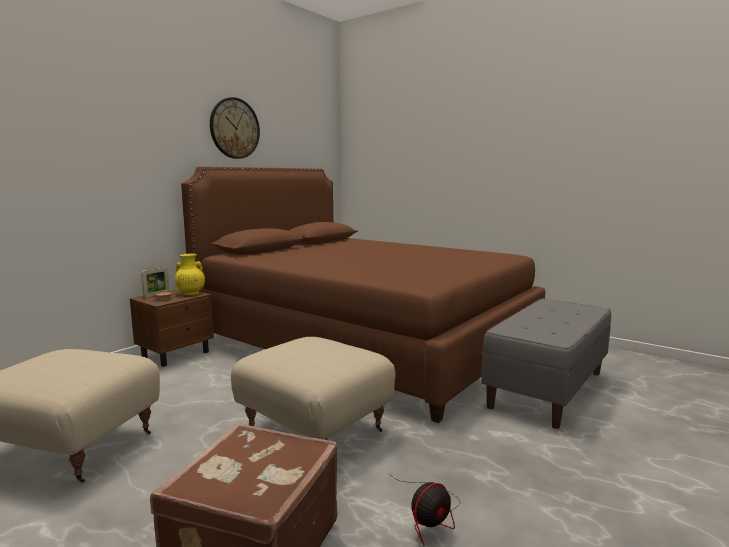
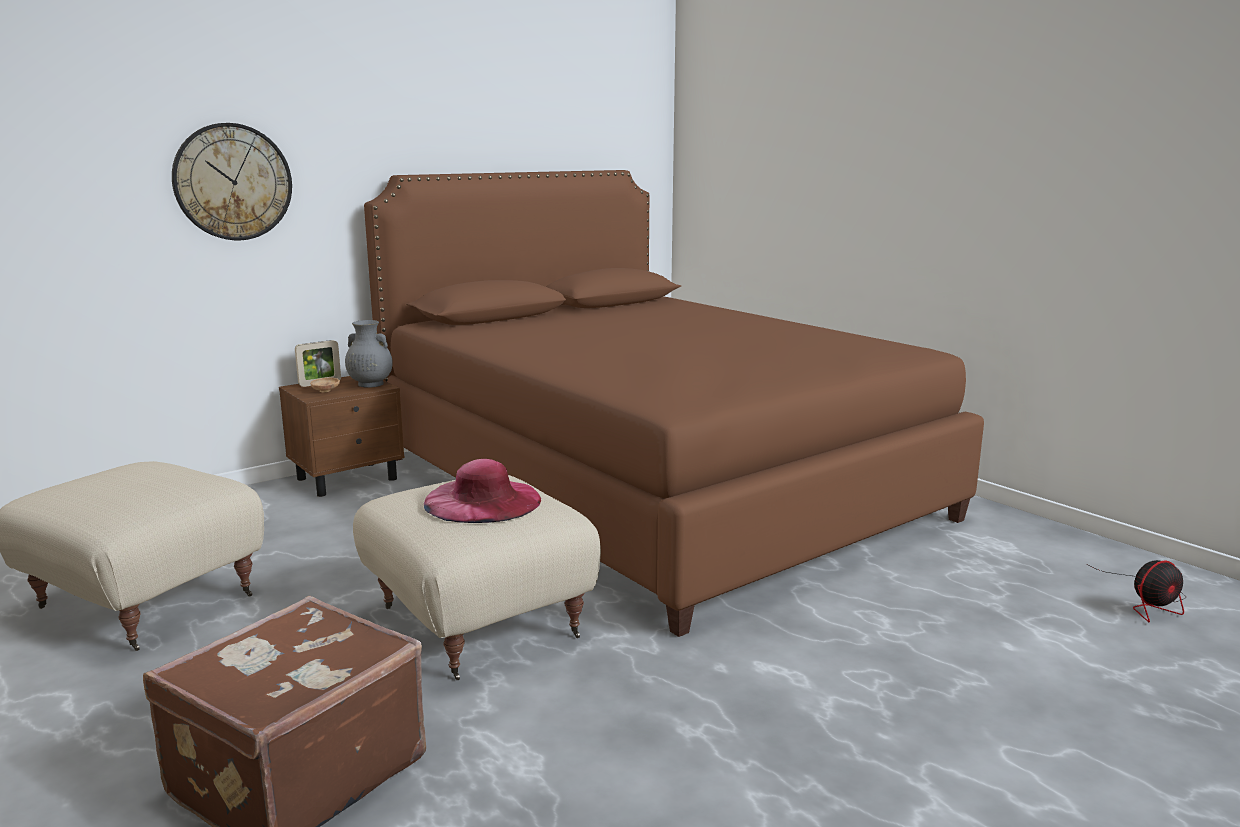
camera: 15 degrees right, 5 degrees up
(190, 293) = (370, 384): yellow vase -> grey vase
(234, 128) = (461, 106): wall clock -> wall clock (233, 182)
(319, 351) = (482, 500): none -> pink hat
(430, 516) = (566, 772): fan -> fan (1150, 602)
(547, 389) = (915, 604): grey bench -> none

